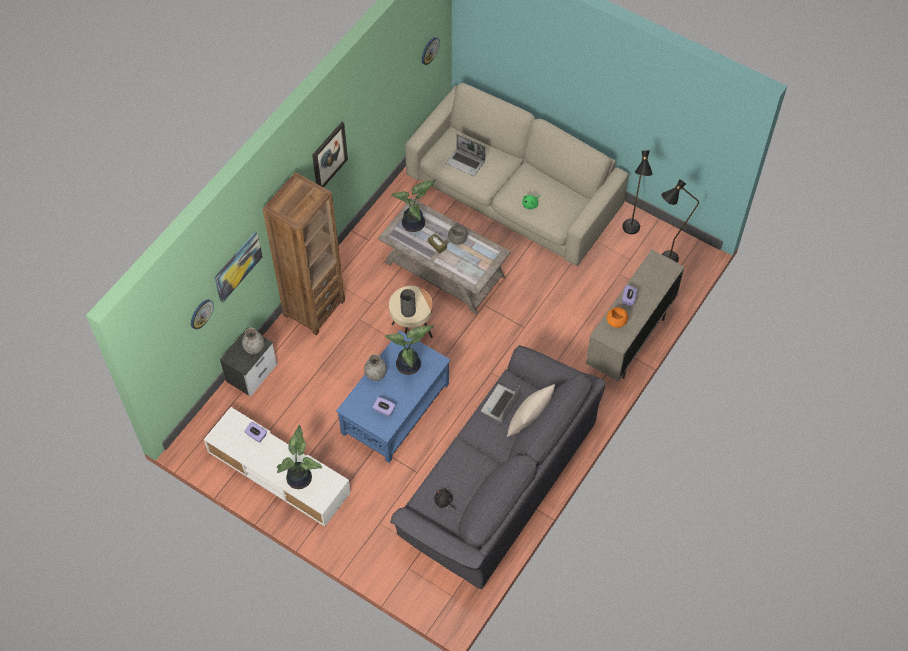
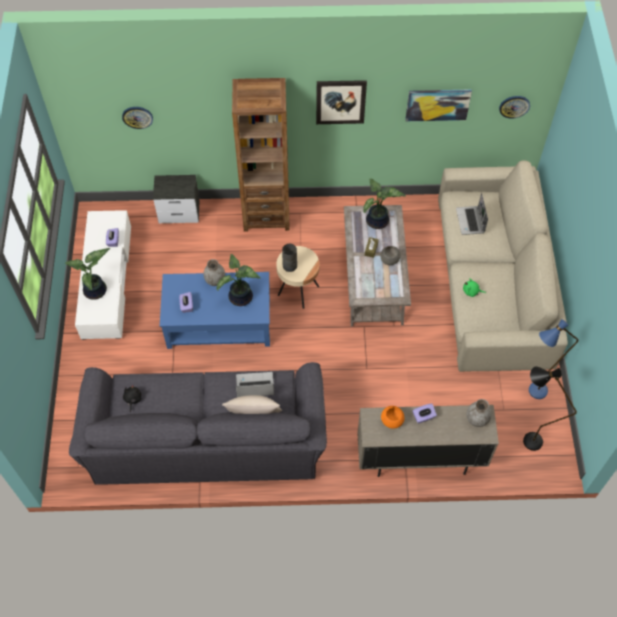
camera: 55 degrees right, 0 degrees up
(237, 266) = (192, 110): picture -> picture (437, 104)
(254, 348) = (180, 190): grey vase -> grey vase (477, 419)
(631, 232) = (532, 394): black floor lamp -> blue floor lamp

